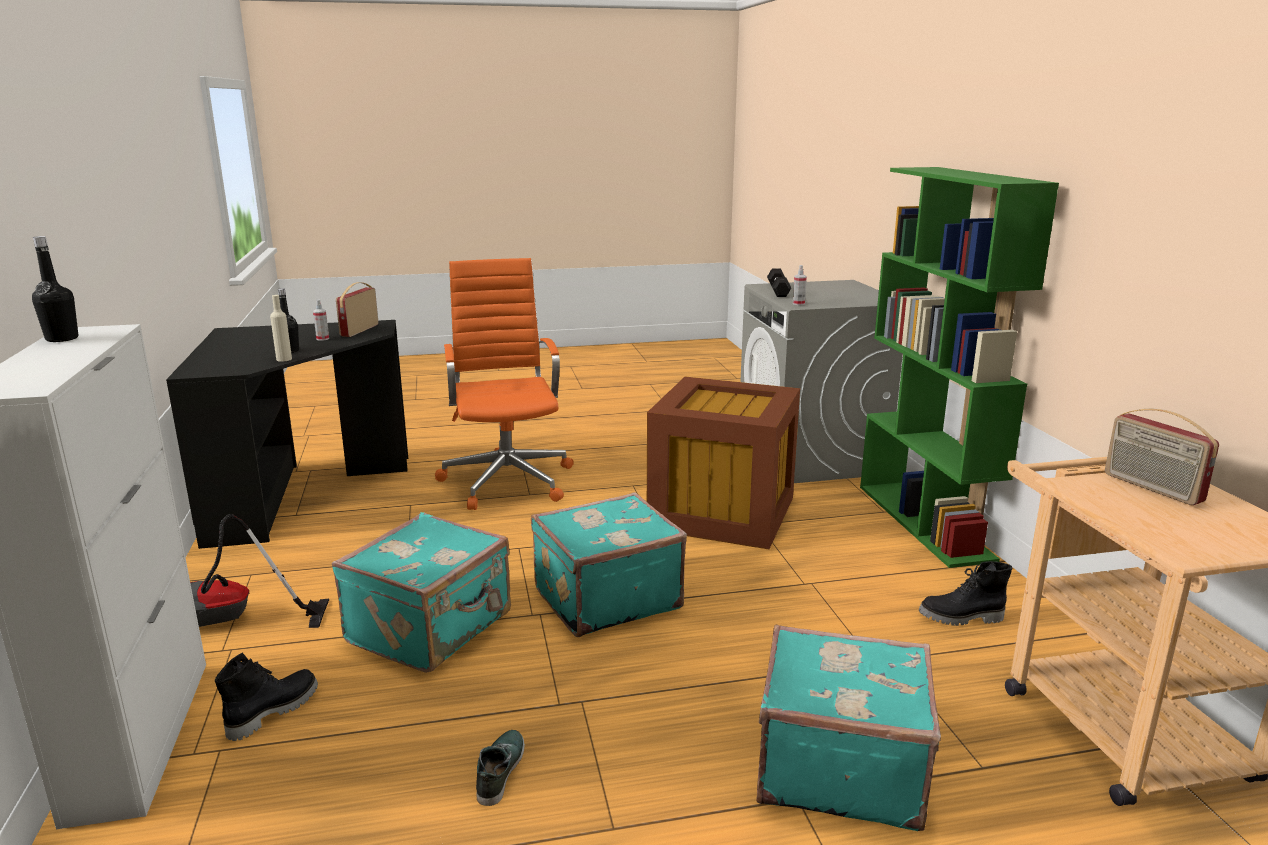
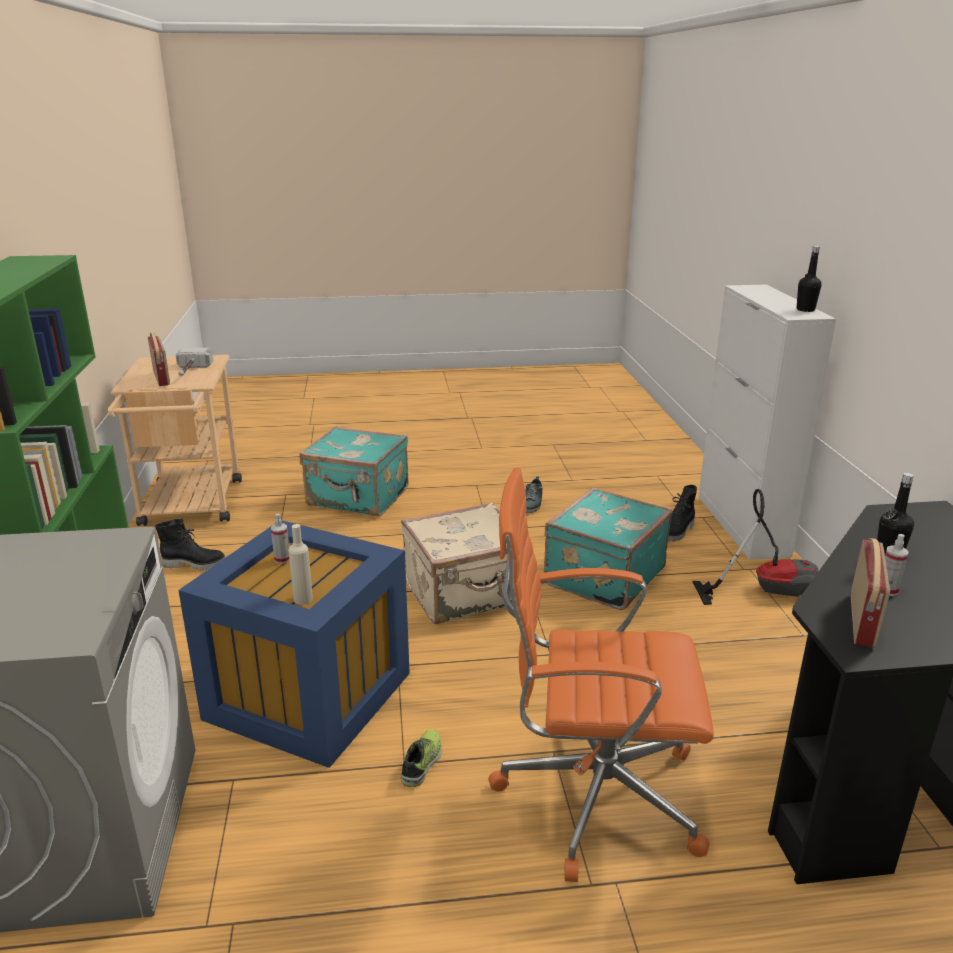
camera: 175 degrees left, 5 degrees up
(284, 359) = (866, 534): beige bottle -> beige bottle (303, 599)
(507, 479) = (592, 793): orange office chair -> orange office chair turned 105 degrees clockwise
(605, 598) = (466, 594): turquoise suitcase -> beige suitcase
(620, 486) = (423, 762): none -> shoe
(724, 512) = (305, 696): brown storage box -> blue storage box
(778, 290) = (73, 607): black dumbbell -> none
(798, 304) = (113, 545): spray bottle -> spray bottle (282, 559)
(1142, 509) = (190, 372): none -> hammer

